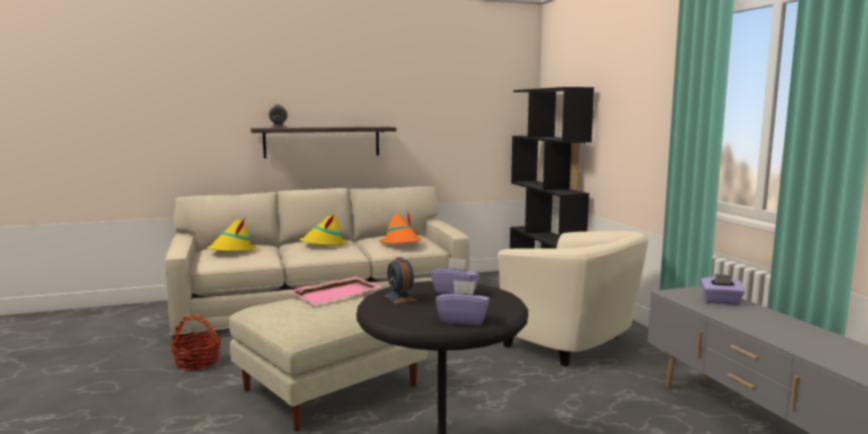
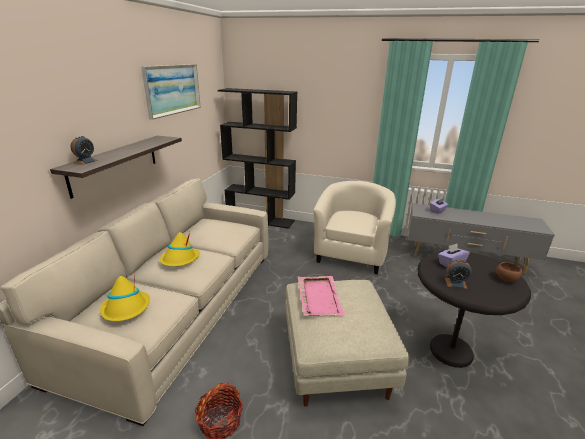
camera: 55 degrees left, 15 degrees up
(401, 244) = (228, 233): orange hat -> none
(426, 81) = (173, 89): none -> picture
(463, 320) = (506, 279): purple tissue box -> brown bowl
(573, 345) = (352, 253): beige armchair -> beige armchair turned 60 degrees counterclockwise

